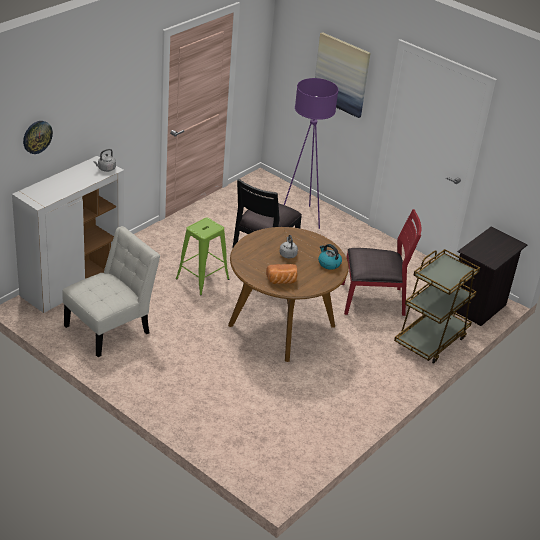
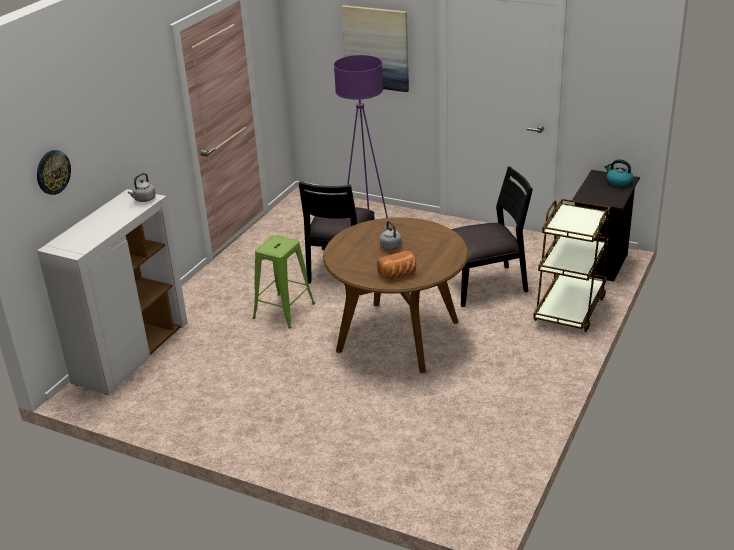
camera: 10 degrees left, 5 degrees down
(111, 327) = (198, 390): white chair -> none
(329, 263) = (441, 244): kettle -> kettle (618, 182)
(373, 300) = (485, 285): red chair -> black chair

